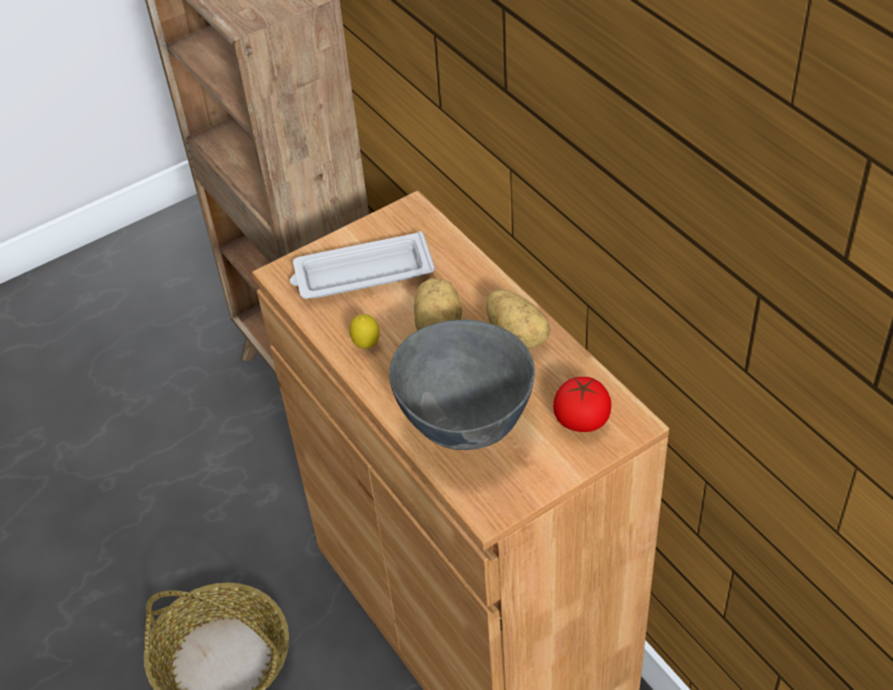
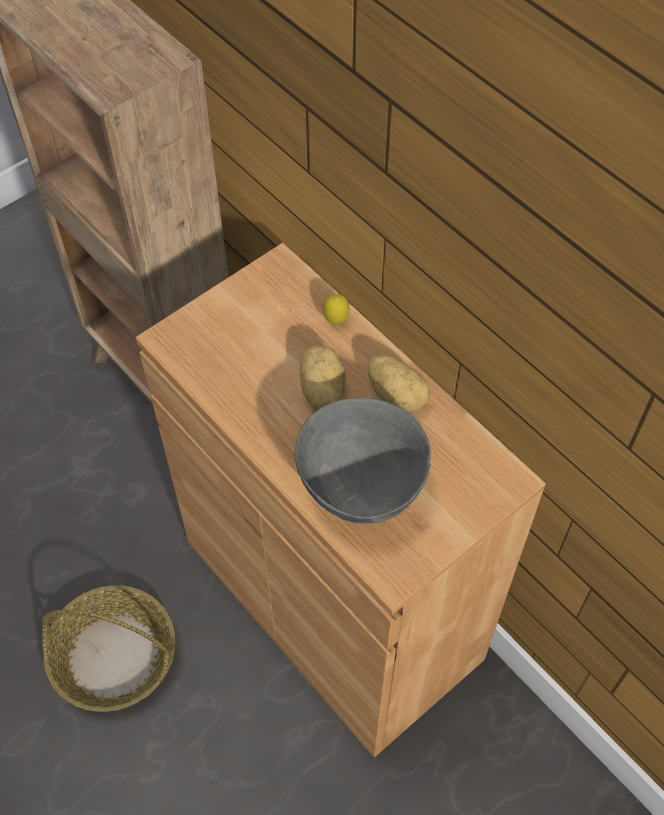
camera: 10 degrees left, 10 degrees up
(361, 274) = (241, 336): white tray -> none
(366, 346) = (257, 412): lemon -> lemon (336, 320)
(581, 419) = (466, 479): tomato -> none

